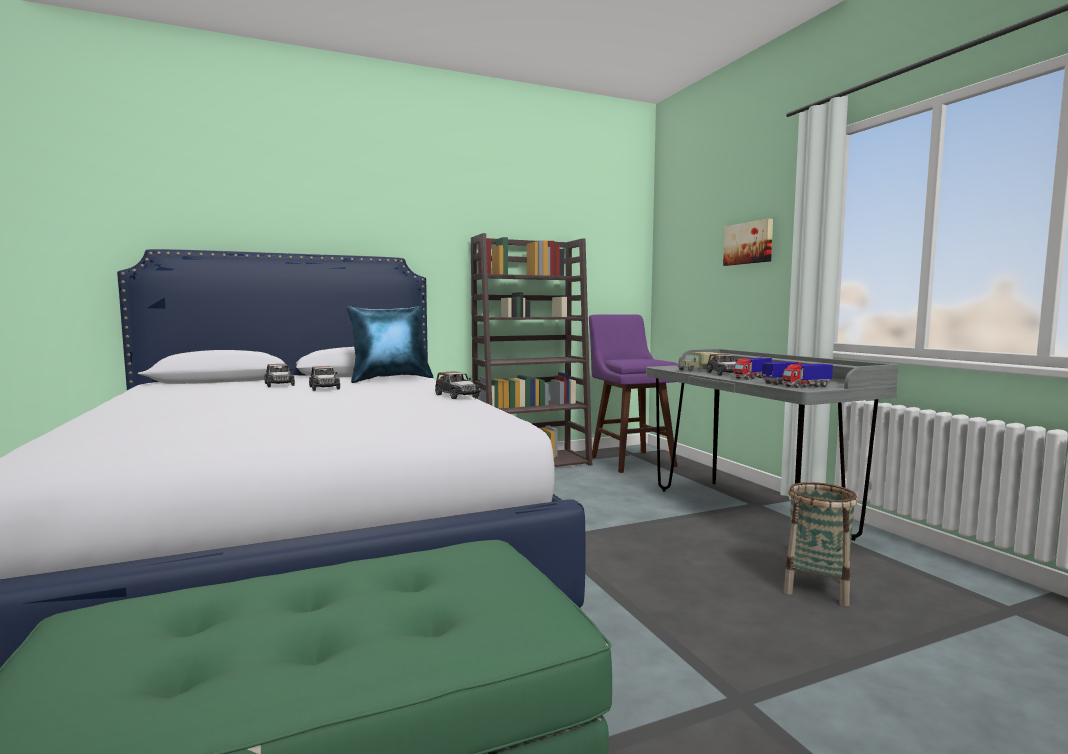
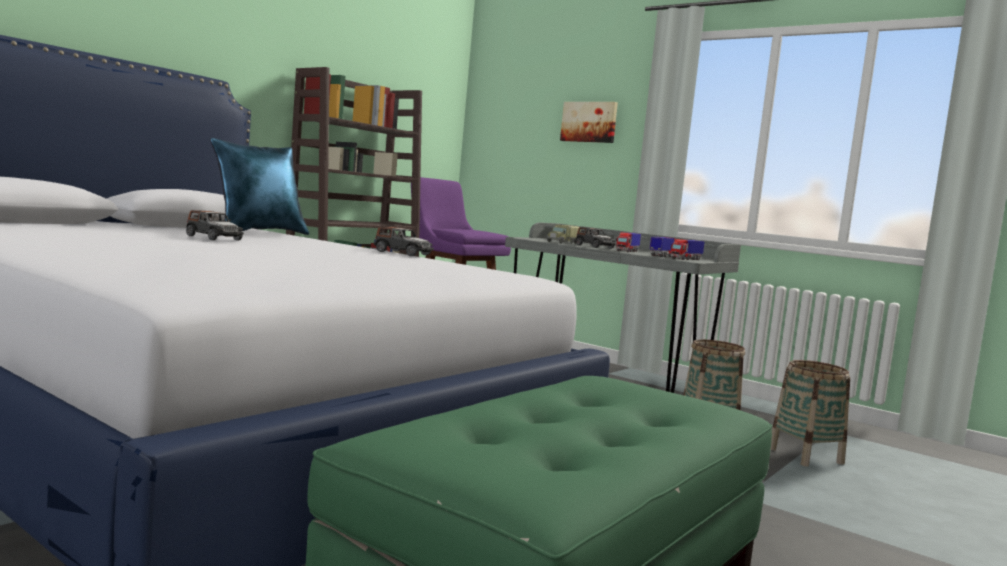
camera: 30 degrees left, 0 degrees up
(279, 384) = (134, 231): toy car -> none
(926, 651) = (805, 456): none -> basket

